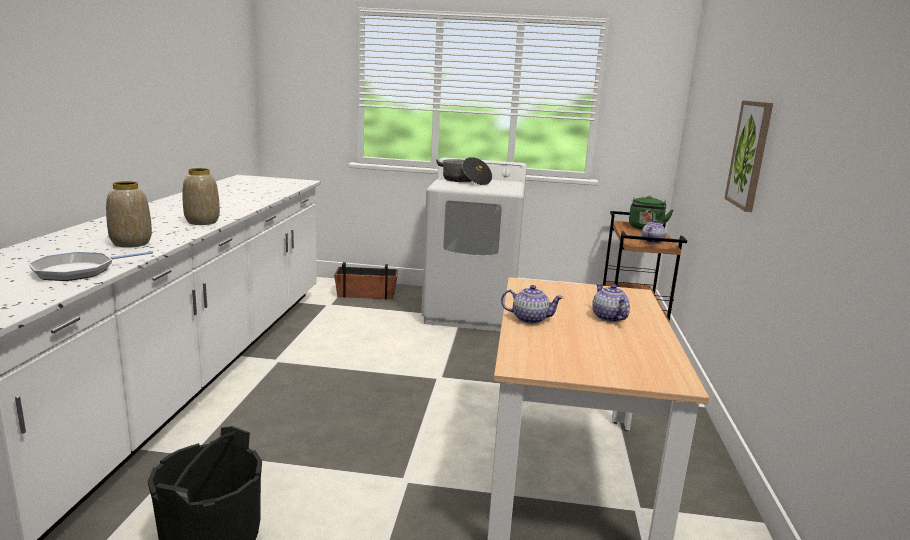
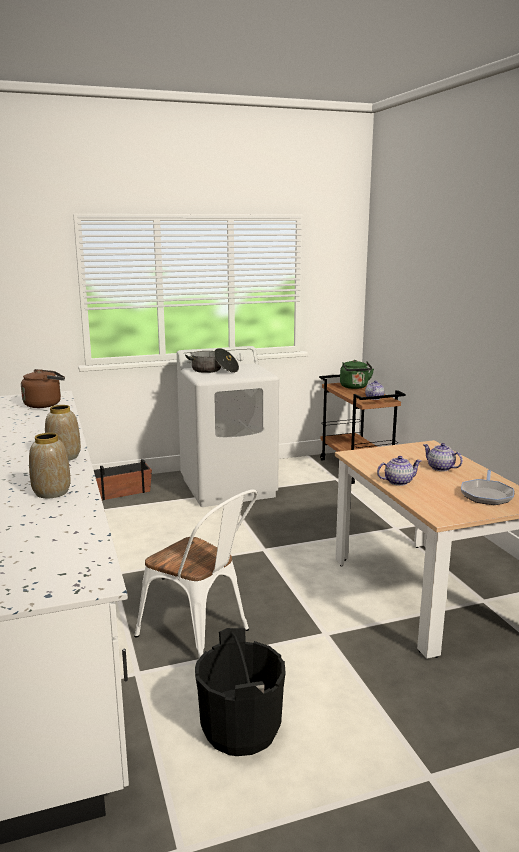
camera: 25 degrees left, 0 degrees up
(78, 271) = (69, 529): frying pan -> frying pan (486, 495)
(276, 186) = (45, 404): none -> brown kettle
(285, 438) = (201, 634): none -> white chair
(750, 154) = (474, 328): picture -> none

